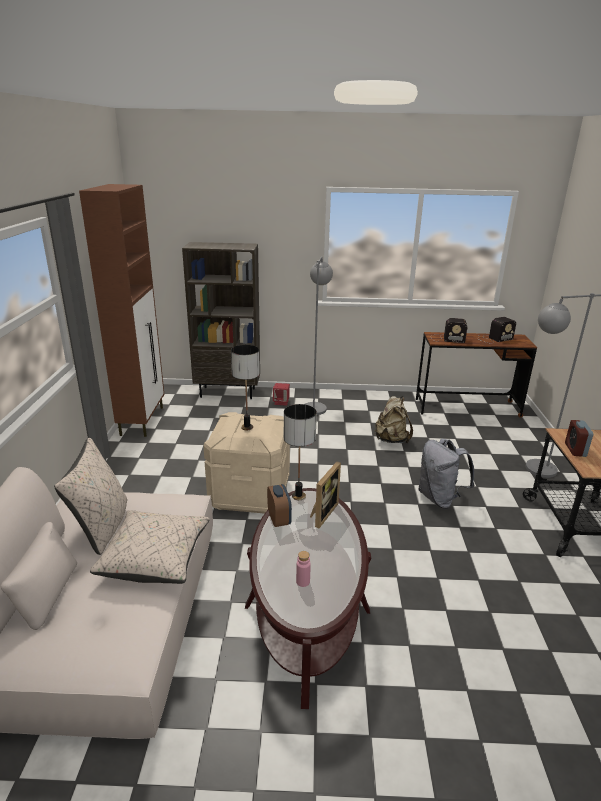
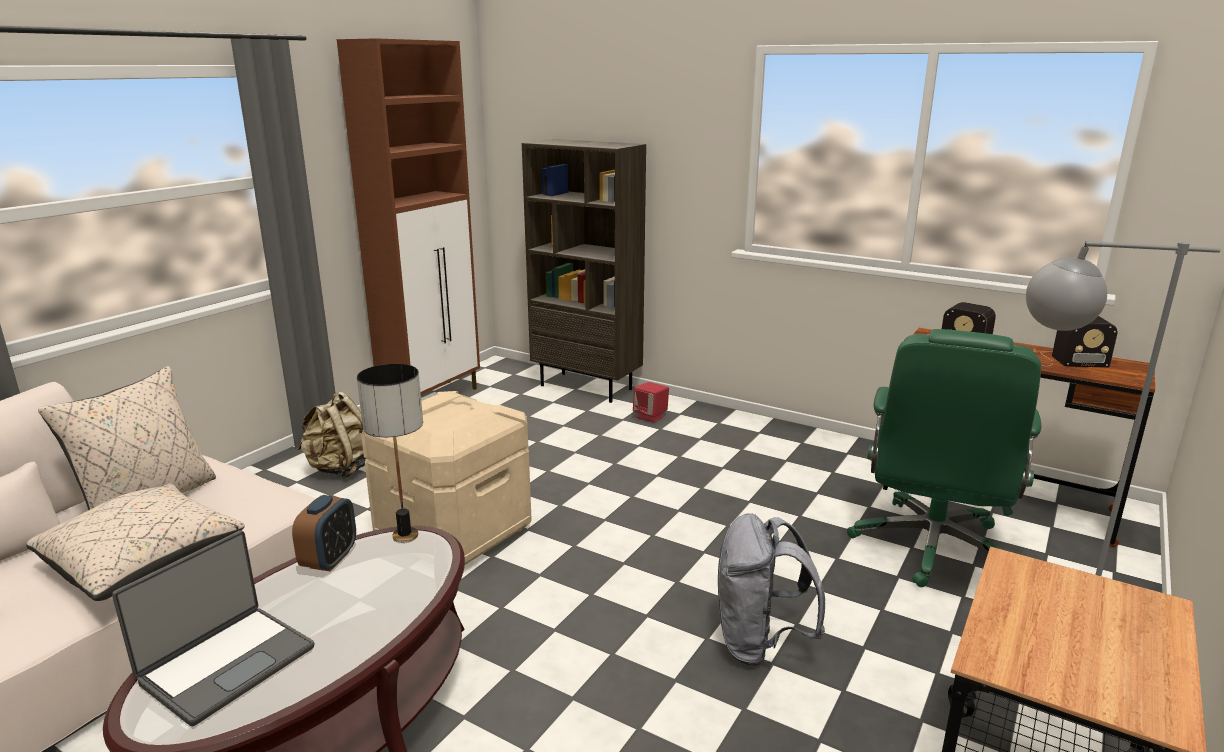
camera: 30 degrees right, 5 degrees down
(247, 427) = (441, 414): table lamp -> none
(303, 581) = (226, 663): pink bottle -> laptop
(315, 405) = (700, 432): grey floor lamp -> none
(322, 513) = (402, 572): picture frame -> none
(391, 439) = (776, 516): beige backpack -> beige backpack (340, 469)
(462, 436) = (931, 547): none -> green office chair
(575, 450) = (1007, 608): alarm clock -> none

